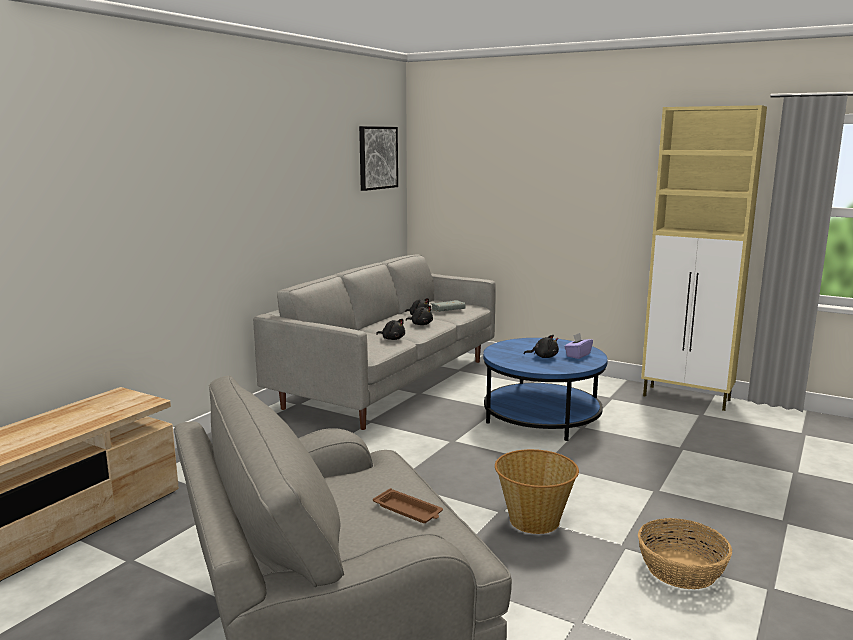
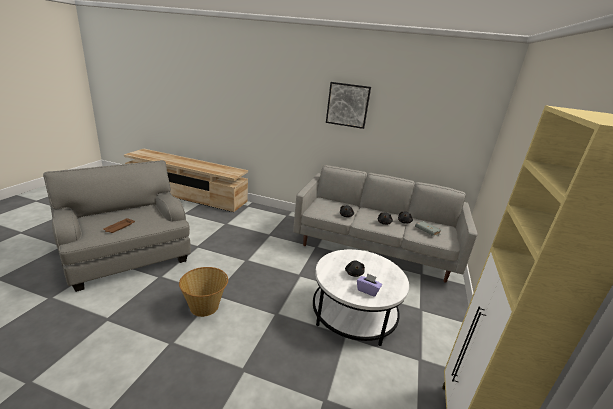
camera: 75 degrees right, 10 degrees up
(377, 158) = (458, 115): picture -> picture (347, 105)
(541, 417) = (354, 314): blue coffee table -> white coffee table
(682, 569) = (139, 368): basket -> none

